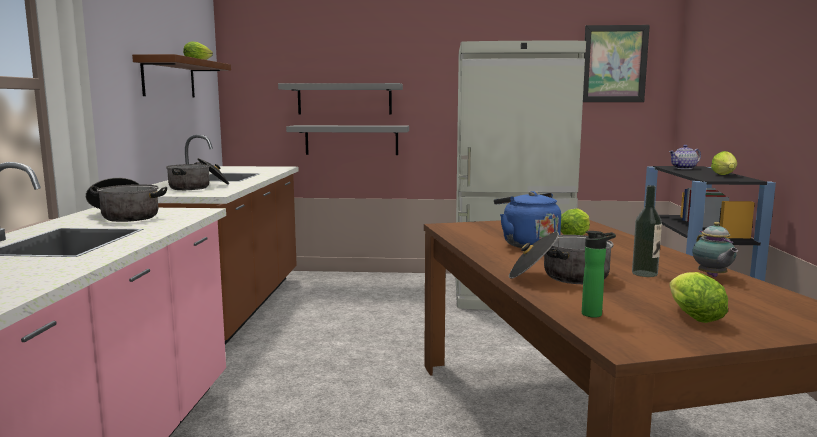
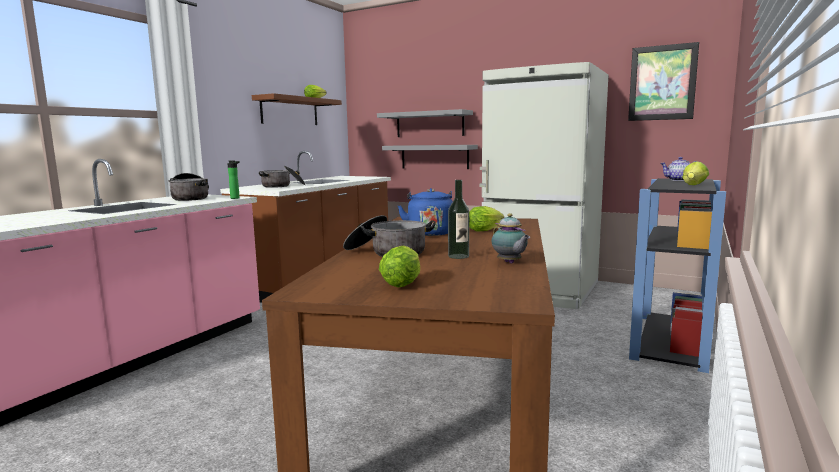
camera: 25 degrees right, 0 degrees up
(595, 314) = (338, 274): bottle -> bottle (236, 198)
(712, 276) = (509, 263): teapot -> teapot turned 45 degrees counterclockwise

